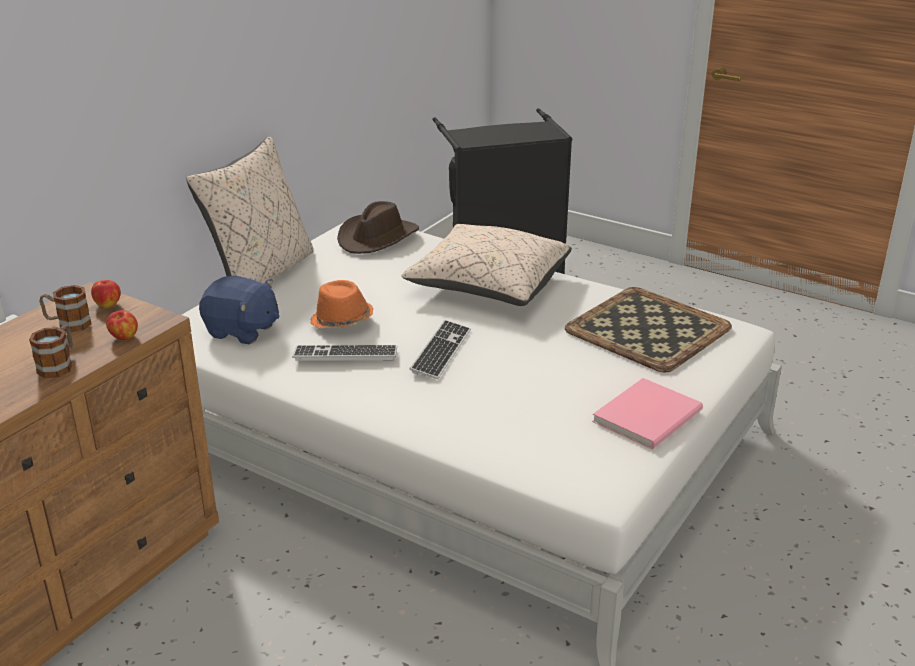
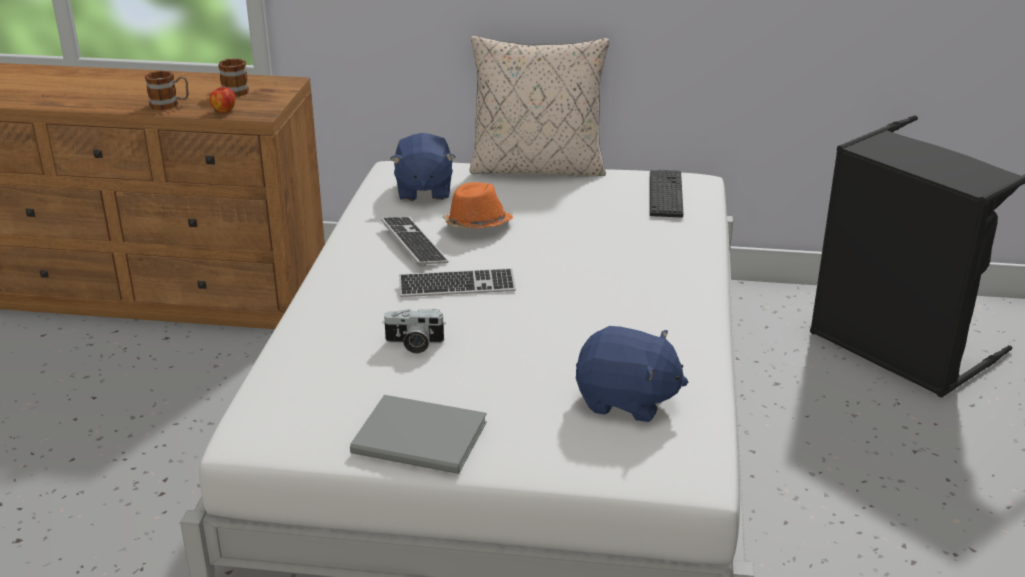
camera: 65 degrees right, 0 degrees up
(108, 305) = (273, 92): apple -> none
(377, 238) = (665, 194): brown hat -> keyboard
(488, 286) = (633, 281): beige pillow -> none
(516, 389) = (414, 344): none -> camera
(646, 329) = (626, 401): tray -> blue plush toy
(651, 416) = (422, 440): pink book -> grey book

